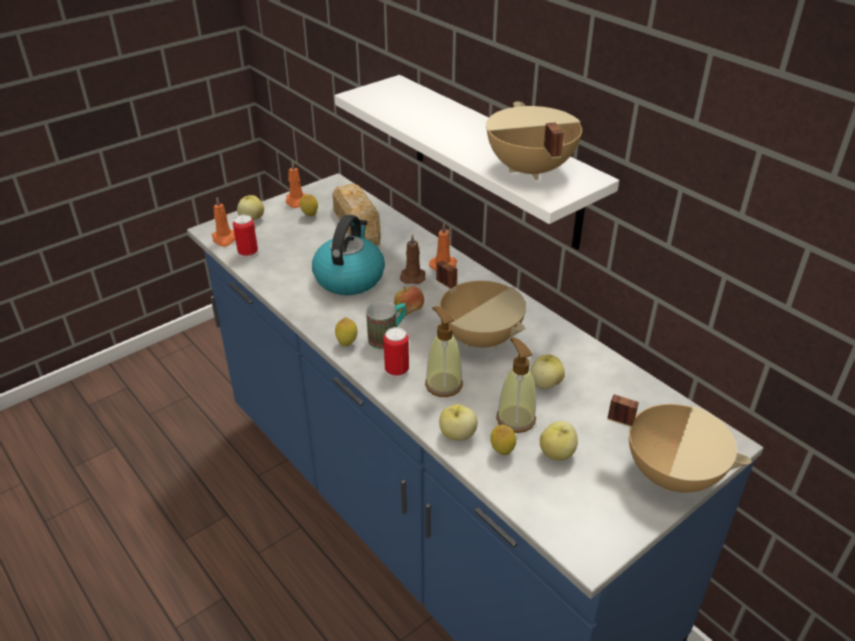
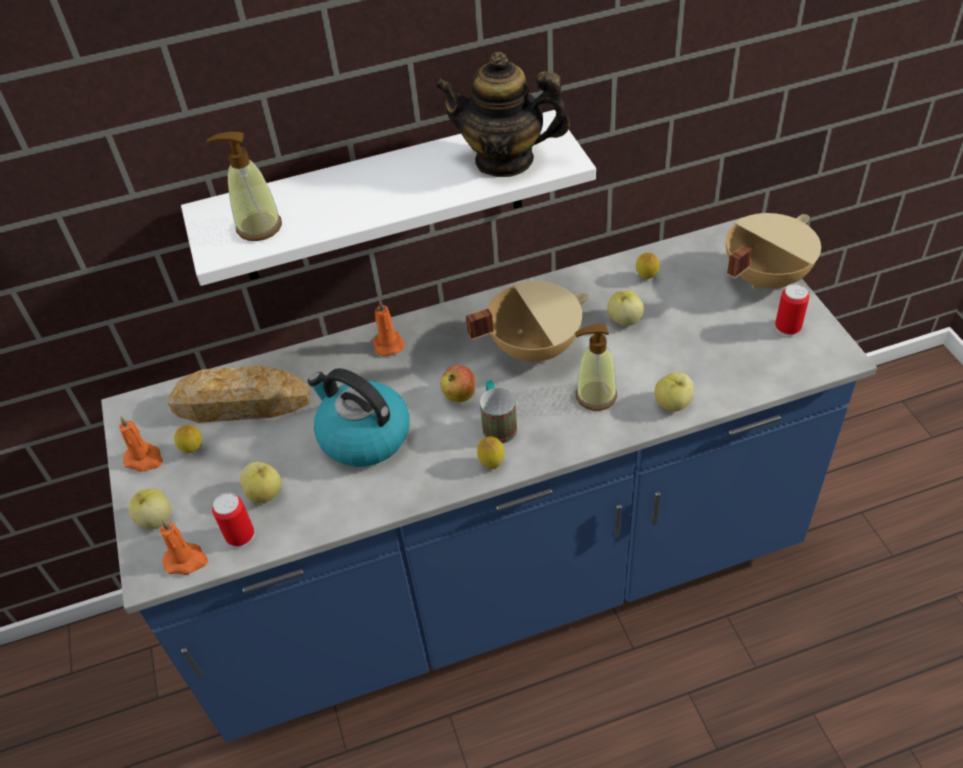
camera: 65 degrees left, 10 degrees up
(397, 370) = (557, 429): can -> can (787, 328)
(413, 276) = (394, 376): brown candle -> none
(502, 452) = (706, 377): lemon -> lemon (646, 278)
(515, 419) = (665, 355): soap dispenser -> soap dispenser (258, 227)
(528, 170) = (505, 160): beige cooking pot -> teapot
(557, 453) = (720, 340): apple -> apple (265, 493)

